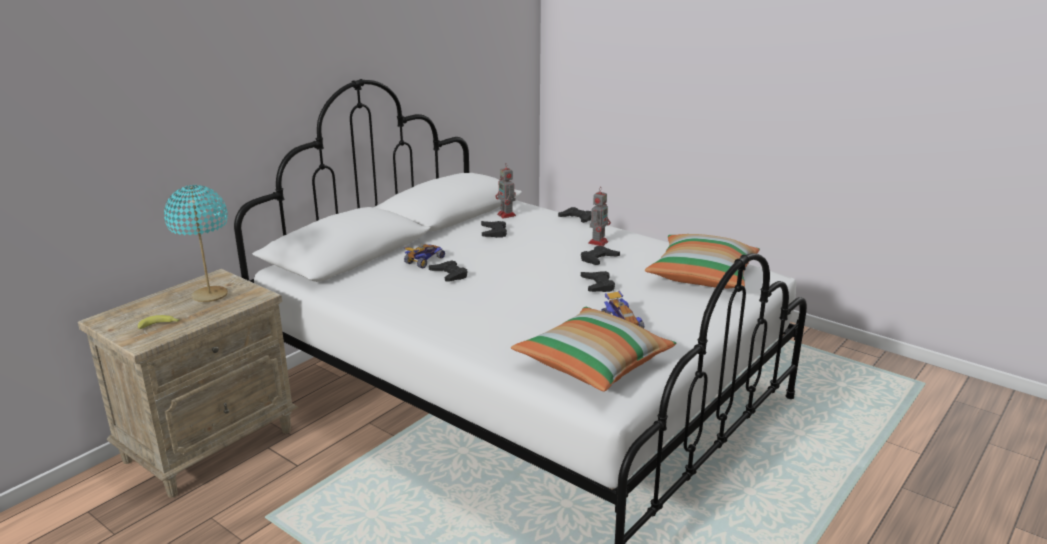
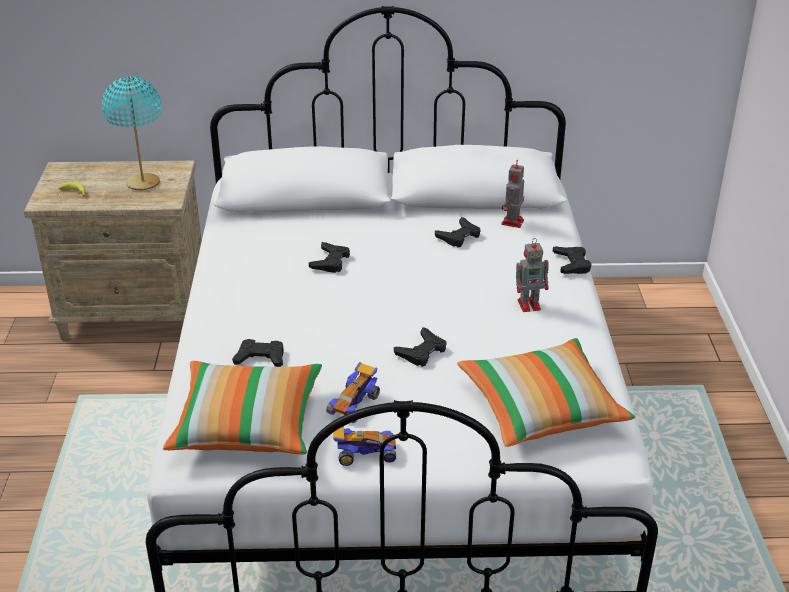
camera: 50 degrees right, 10 degrees up
(424, 261) = (340, 235): toy car -> toy car (364, 453)
(598, 259) = (486, 324): black game controller -> black game controller (260, 358)

